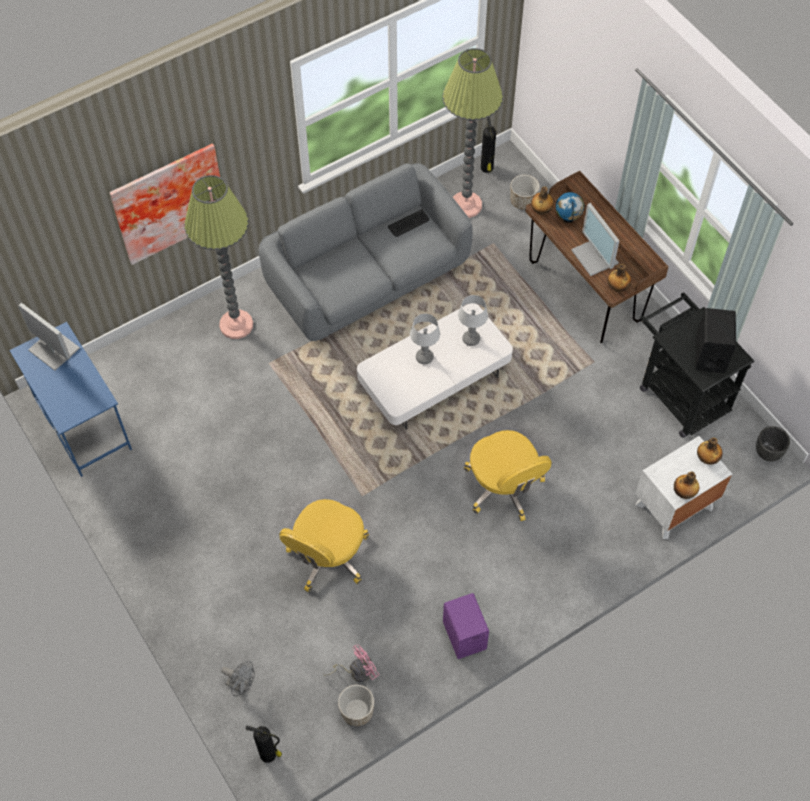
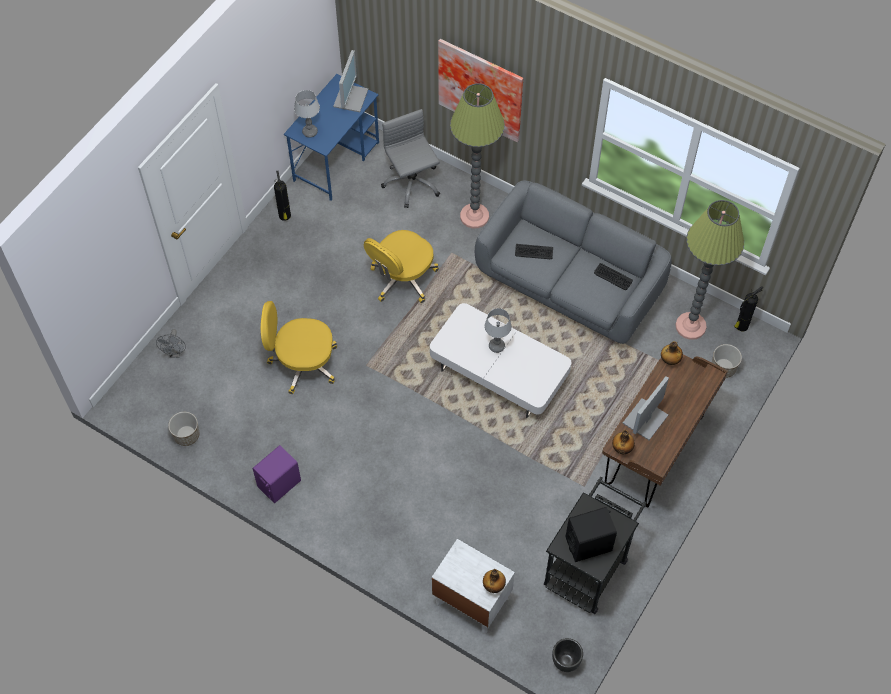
camera: 65 degrees right, 0 degrees up
(159, 364) = (411, 183): none -> grey office chair
(269, 754) = (131, 393): fire extinguisher -> fire extinguisher (285, 216)
(342, 274) = (534, 252): none -> keyboard
(356, 671) = (218, 422): pink fan -> none
(471, 339) = (533, 372): table lamp -> table lamp (310, 132)
(504, 487) = (424, 462): yellow office chair -> yellow office chair (402, 279)
(567, 219) = (673, 384): globe -> none
(684, 493) = (450, 578): bottle -> none

